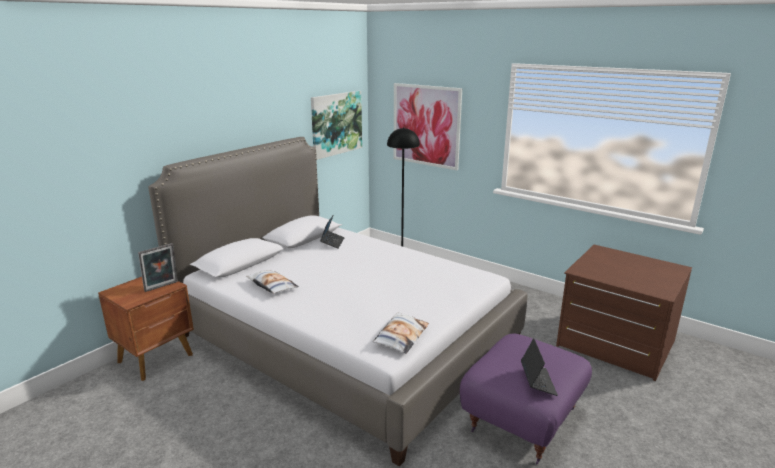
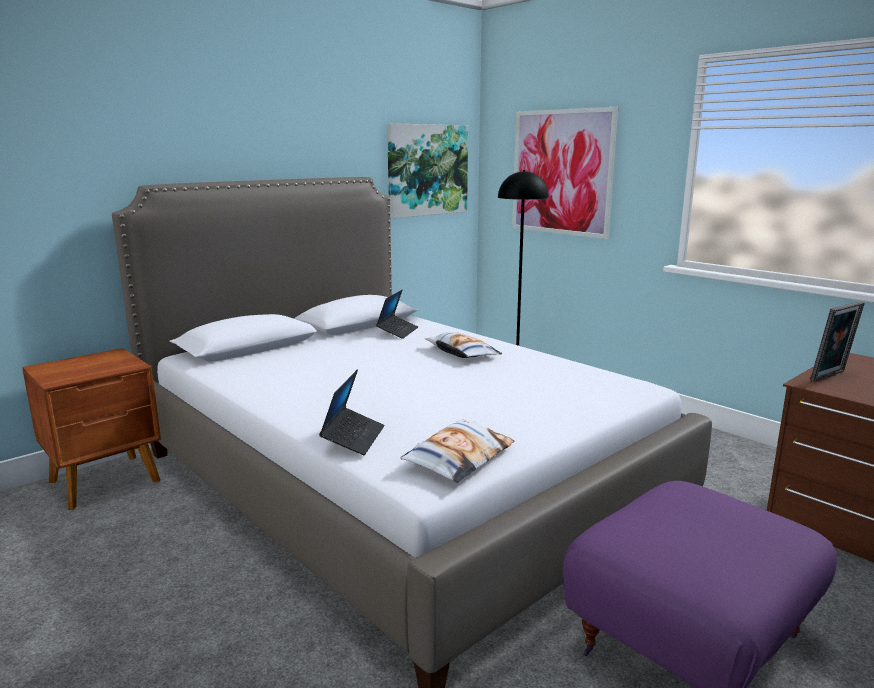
camera: 10 degrees right, 5 degrees down
(162, 287) = (114, 366): picture frame -> picture frame (831, 376)
(271, 286) = (277, 376): pillow -> pillow (461, 353)
(537, 381) = (719, 564): laptop -> laptop (353, 438)

